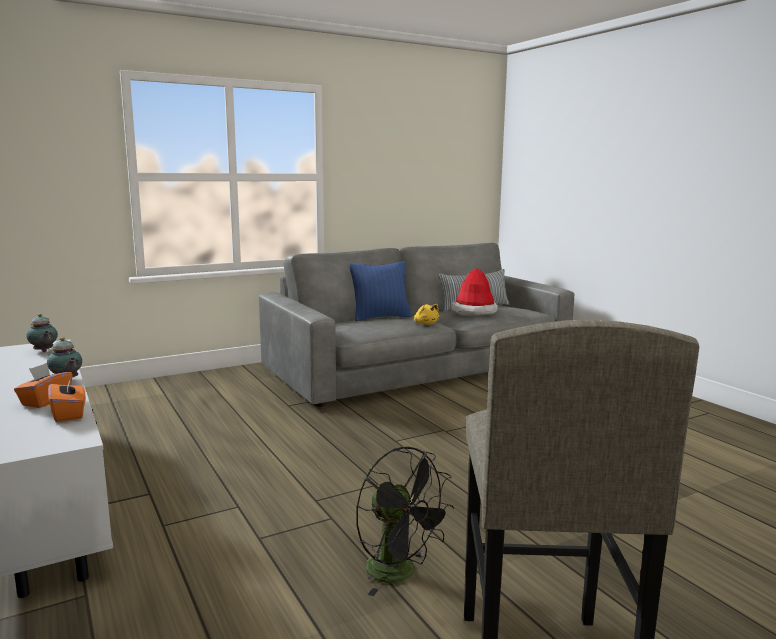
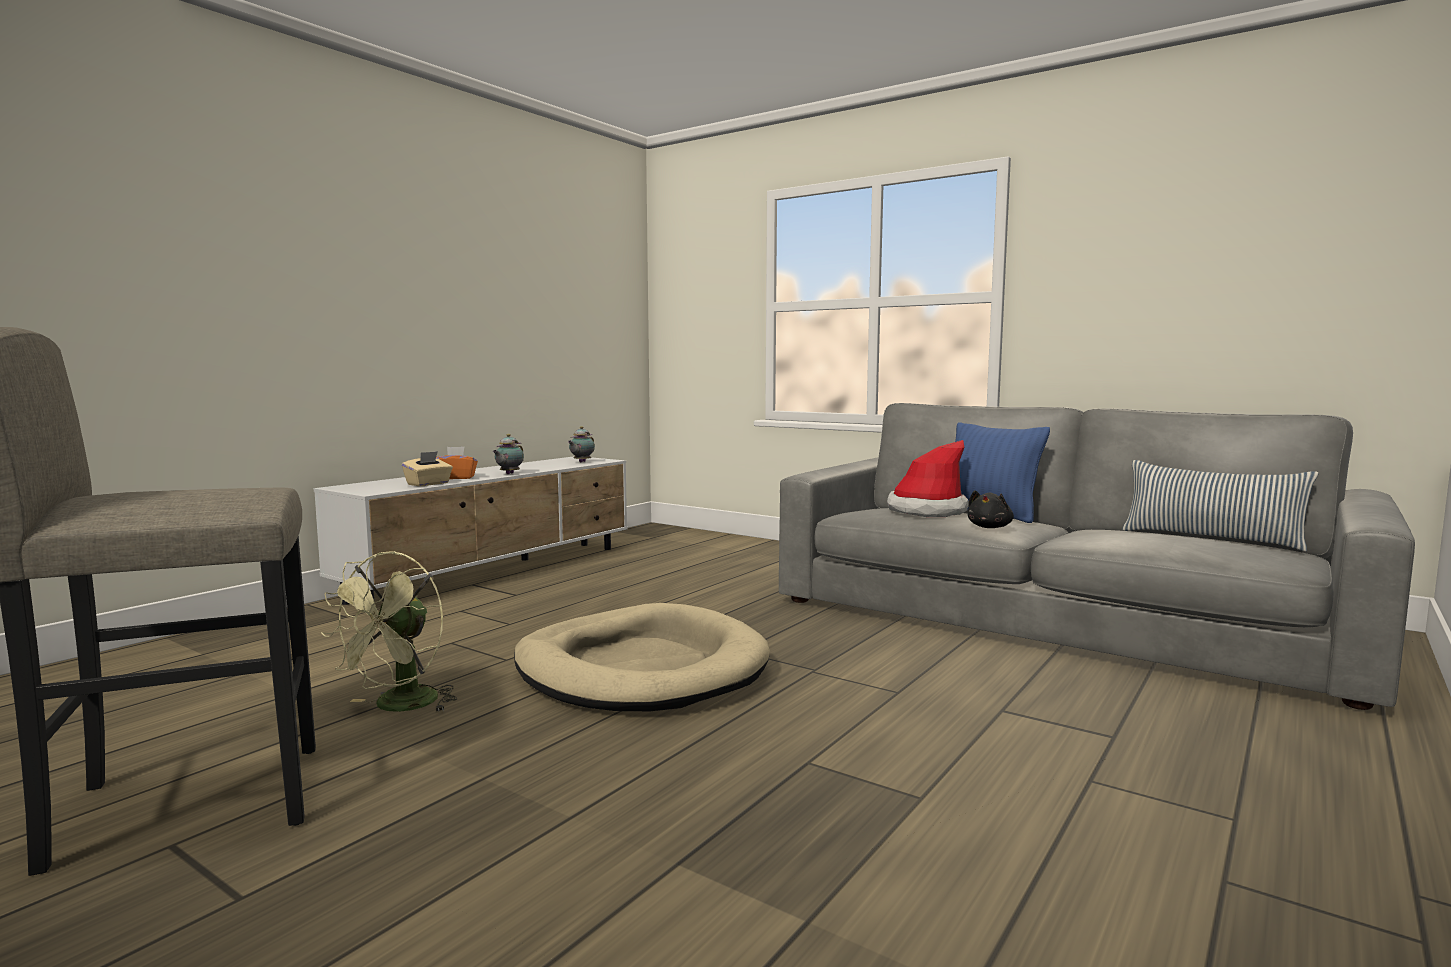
camera: 65 degrees right, 5 degrees down
(69, 414) = (428, 484): orange tissue box -> beige tissue box
(398, 474) = (641, 668): none -> beige dog bed
(400, 573) = (399, 707): black fan -> green fan
(425, 324) = (990, 527): yellow plush toy -> black plush toy
(474, 311) = (1132, 533): hat -> hat (926, 511)

